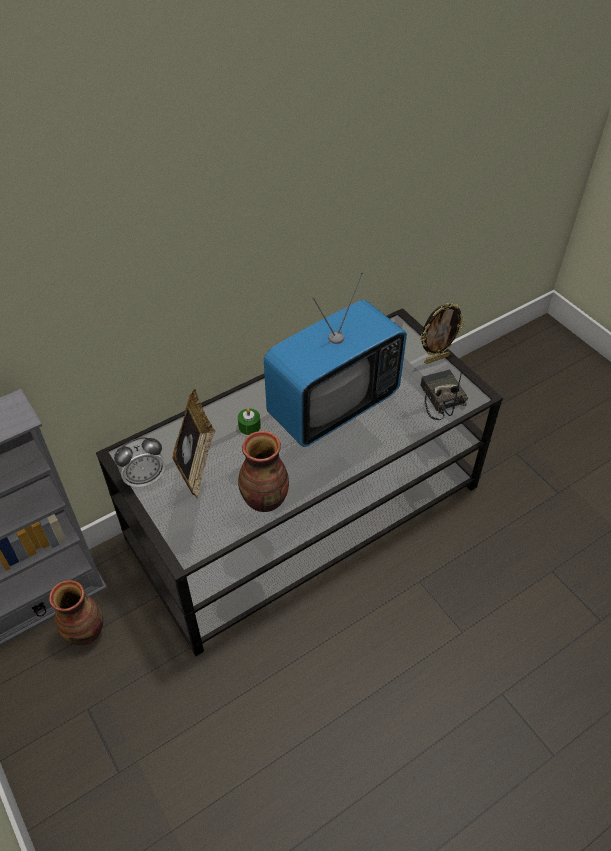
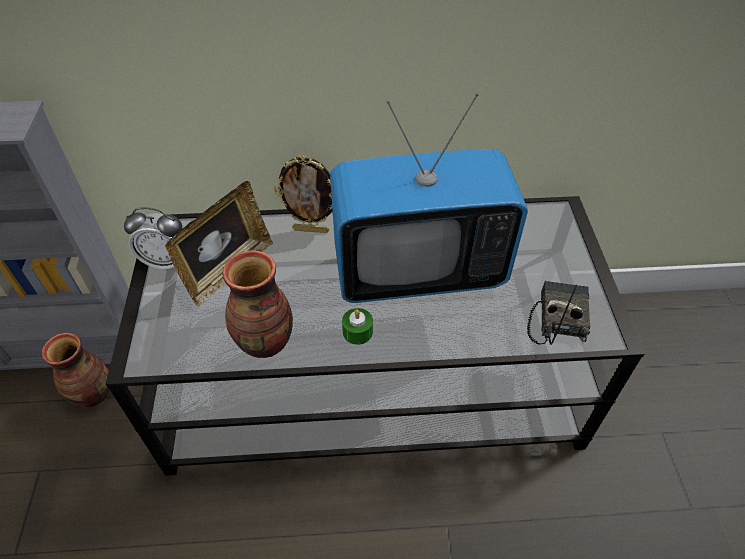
camera: 30 degrees right, 0 degrees up
(249, 426) = (311, 254): green candle -> green candle (357, 332)
(436, 358) = (583, 268): picture frame -> picture frame (311, 230)

